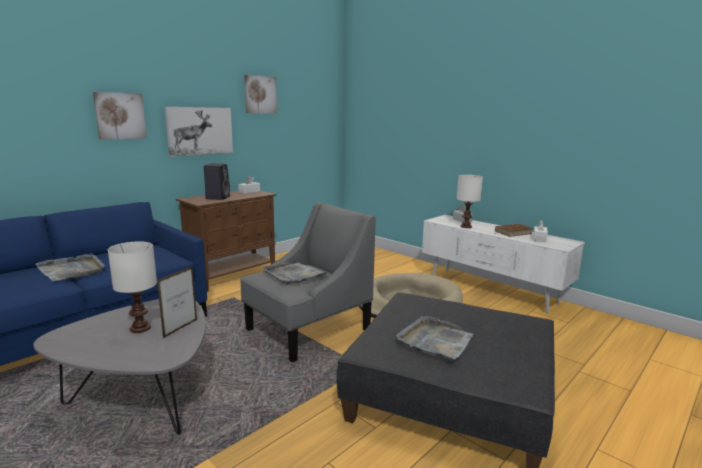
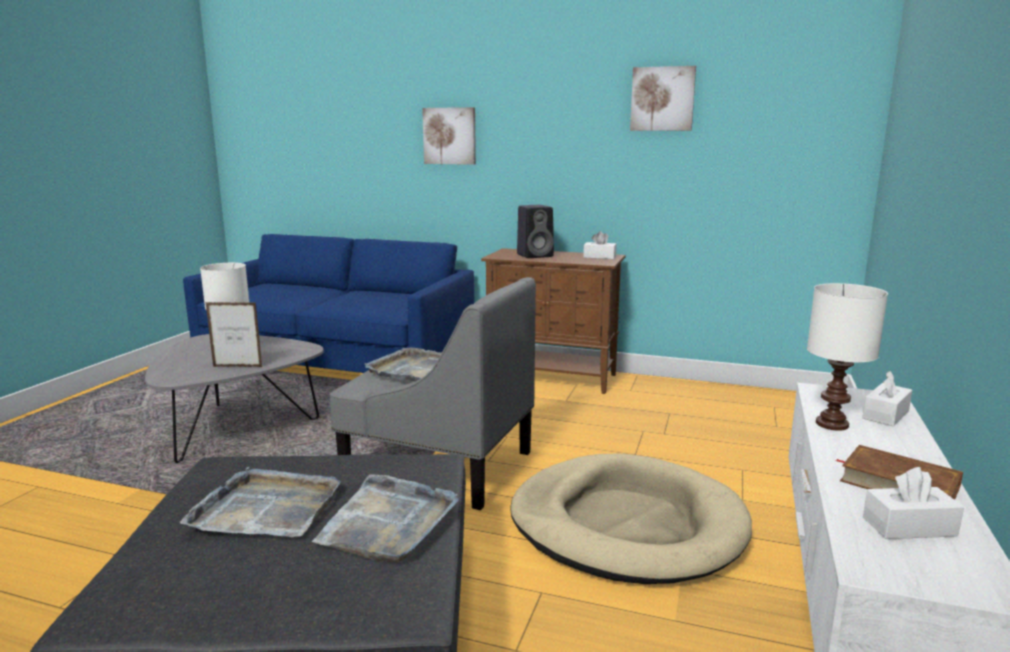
camera: 65 degrees right, 0 degrees up
(72, 270) = (329, 296): grey tray -> grey tray (388, 522)
(199, 131) = (549, 157): picture -> none

